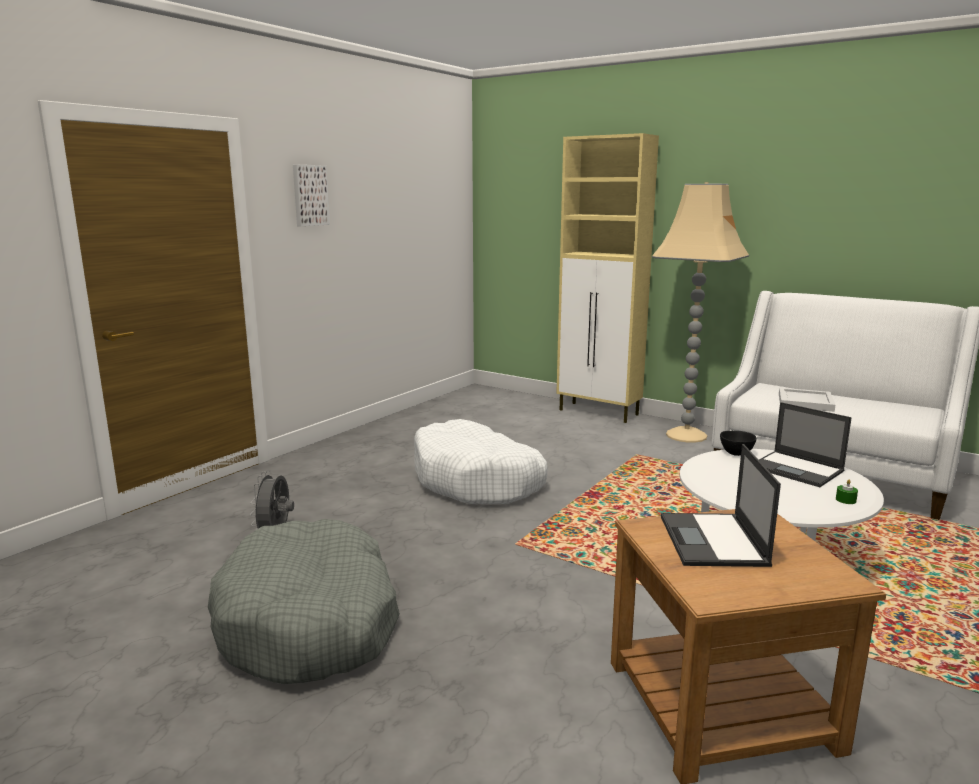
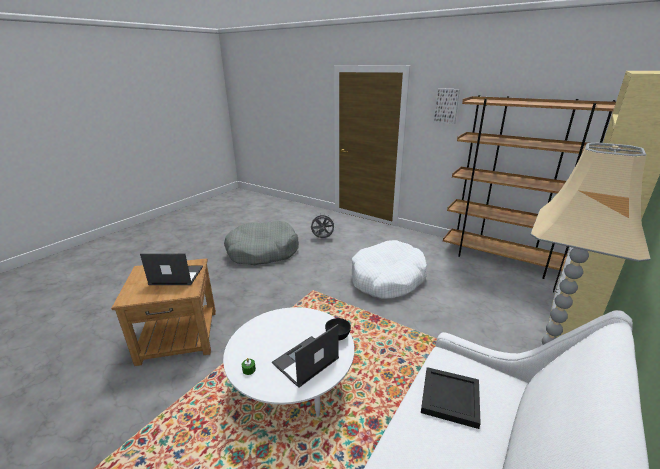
camera: 90 degrees right, 10 degrees up
(434, 410) = (502, 260): none -> brown bookcase
(804, 402) = (449, 397): white tray -> black tray

